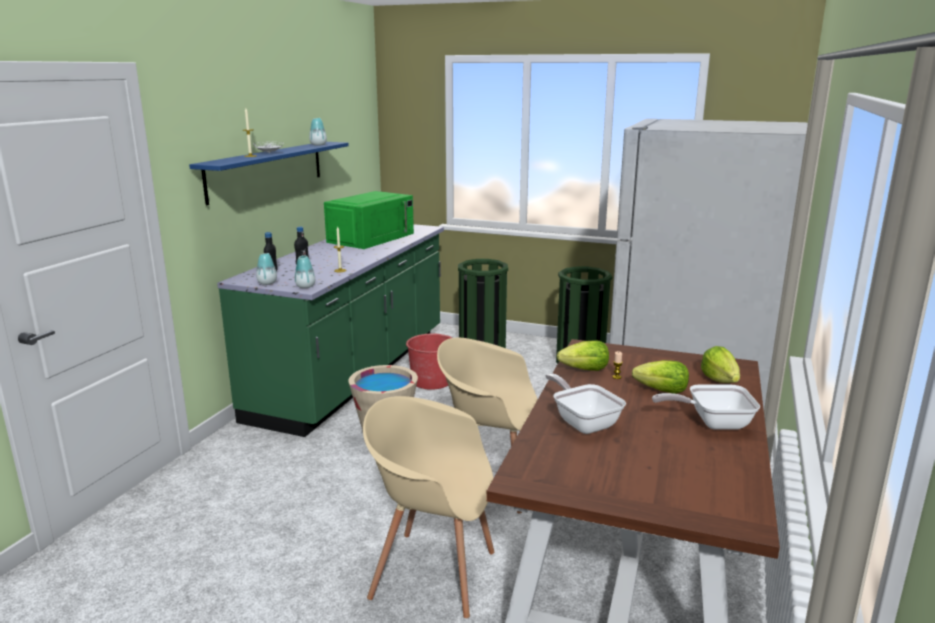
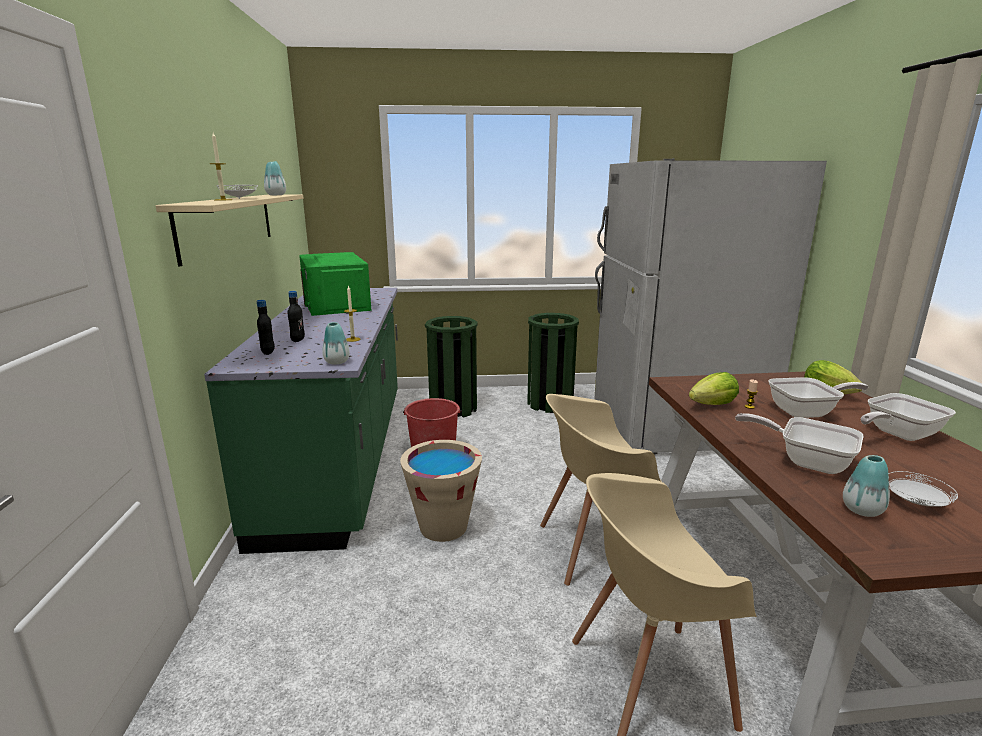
camera: 25 degrees left, 0 degrees up
(267, 170) = (229, 223): blue shelf -> beige shelf
(267, 283) = (279, 365): vase -> vase (862, 510)
(371, 237) = (336, 304): green microwave -> green microwave turned 150 degrees clockwise
(615, 465) = (915, 503): none -> white plate
(662, 391) = (807, 412): lettuce -> frying pan

